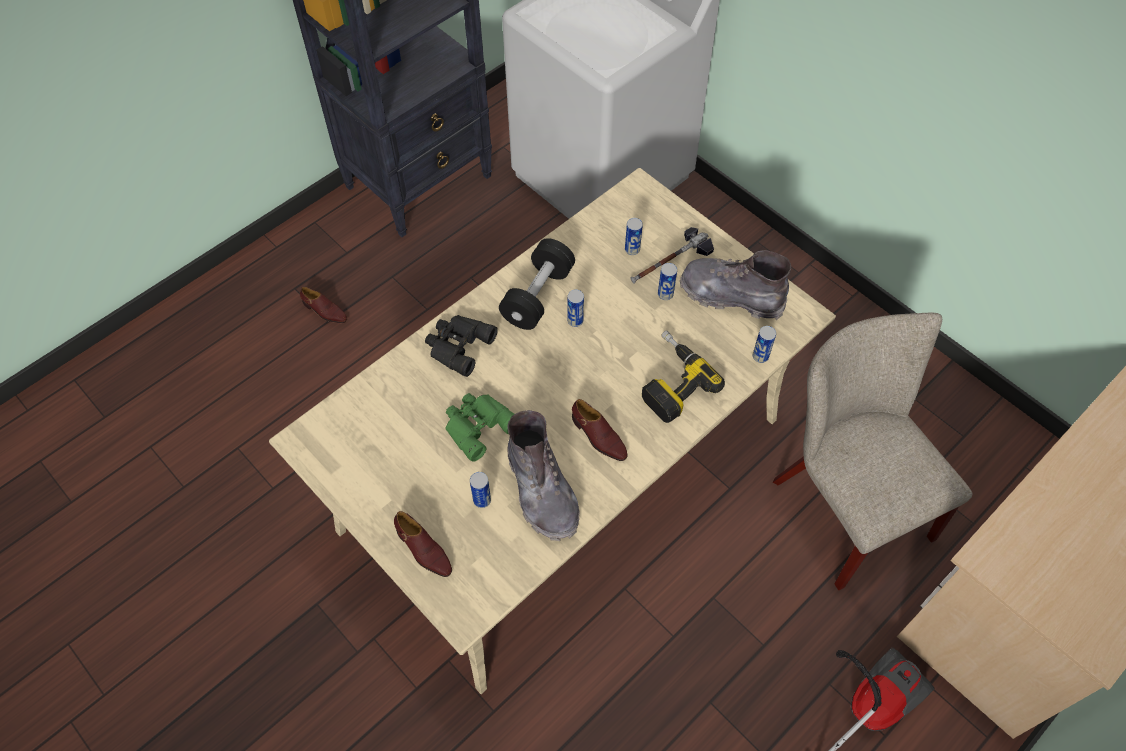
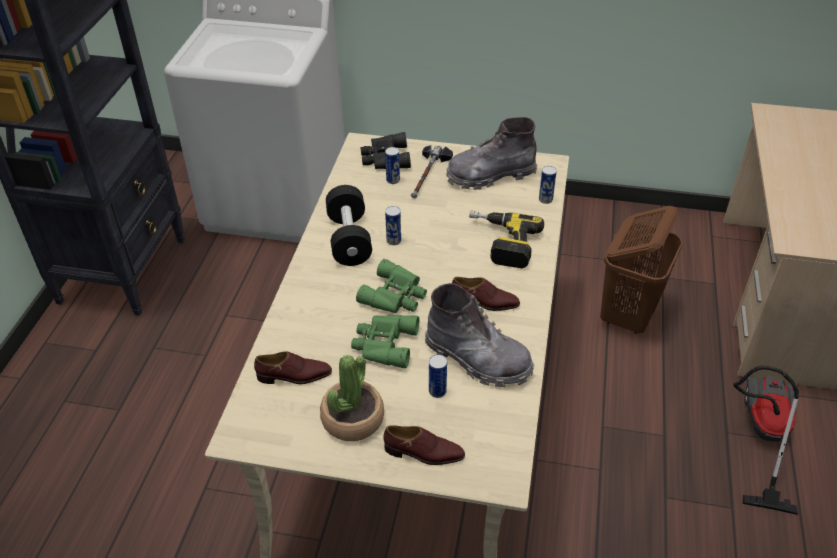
camera: 35 degrees left, 15 degrees down
(324, 311) = (109, 403): brown shoe -> brown shoe (294, 376)
(396, 481) = (352, 419): none -> potted plant
(457, 346) = (315, 301): black binoculars -> black binoculars (384, 158)
(528, 381) = (395, 295): none -> green binoculars
(665, 294) = (444, 195): can -> none
(843, 501) = (628, 315): beige chair -> brown laundry basket

